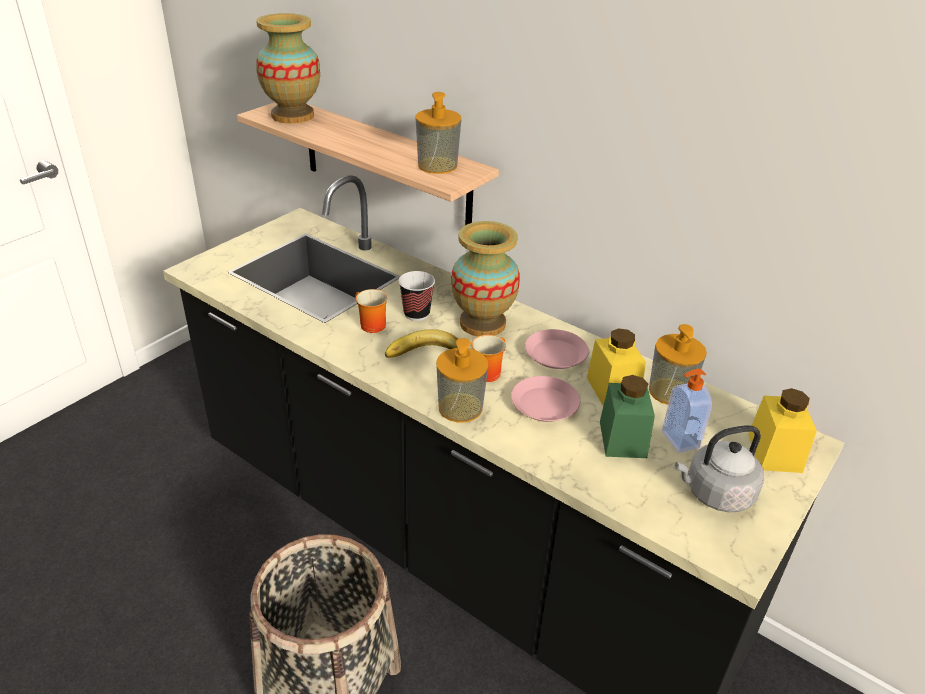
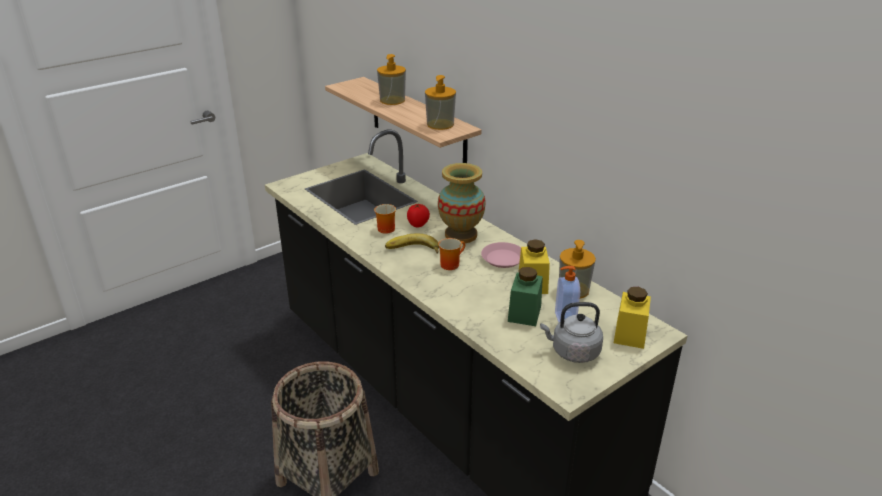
camera: 15 degrees right, 5 degrees down
(292, 116) = (360, 88): vase -> none
(416, 314) = (418, 225): cup -> tomato
(460, 407) = (423, 282): soap dispenser -> soap dispenser (392, 100)
(544, 404) = (480, 287): pink plate -> none

